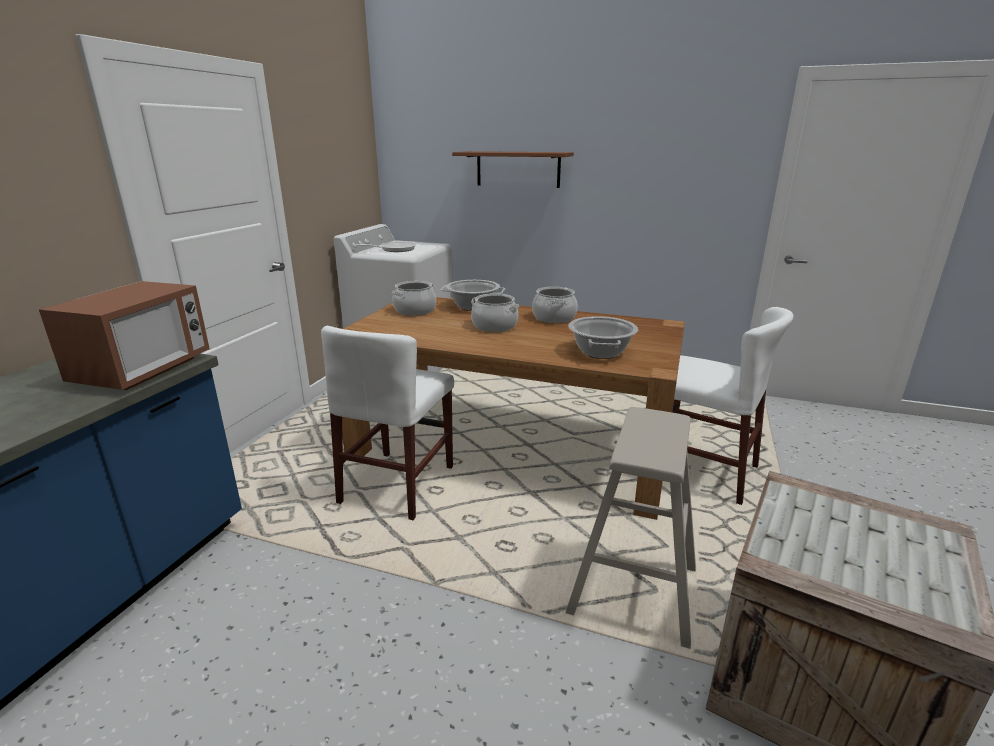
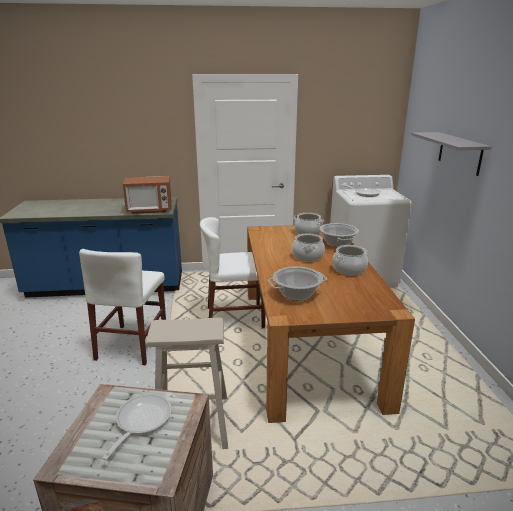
camera: 65 degrees right, 0 degrees up
(518, 169) = (459, 153): brown shelf -> grey shelf
(701, 470) = (357, 441): white chair -> white chair (132, 344)
(837, 533) = (141, 421): none -> frying pan

